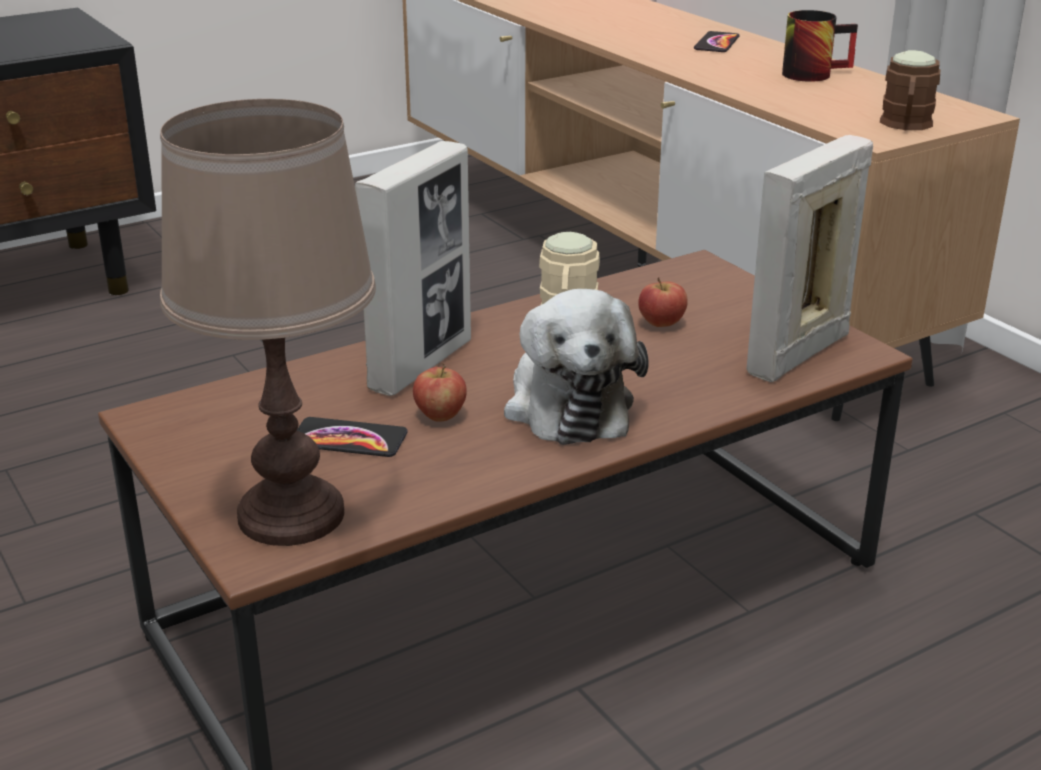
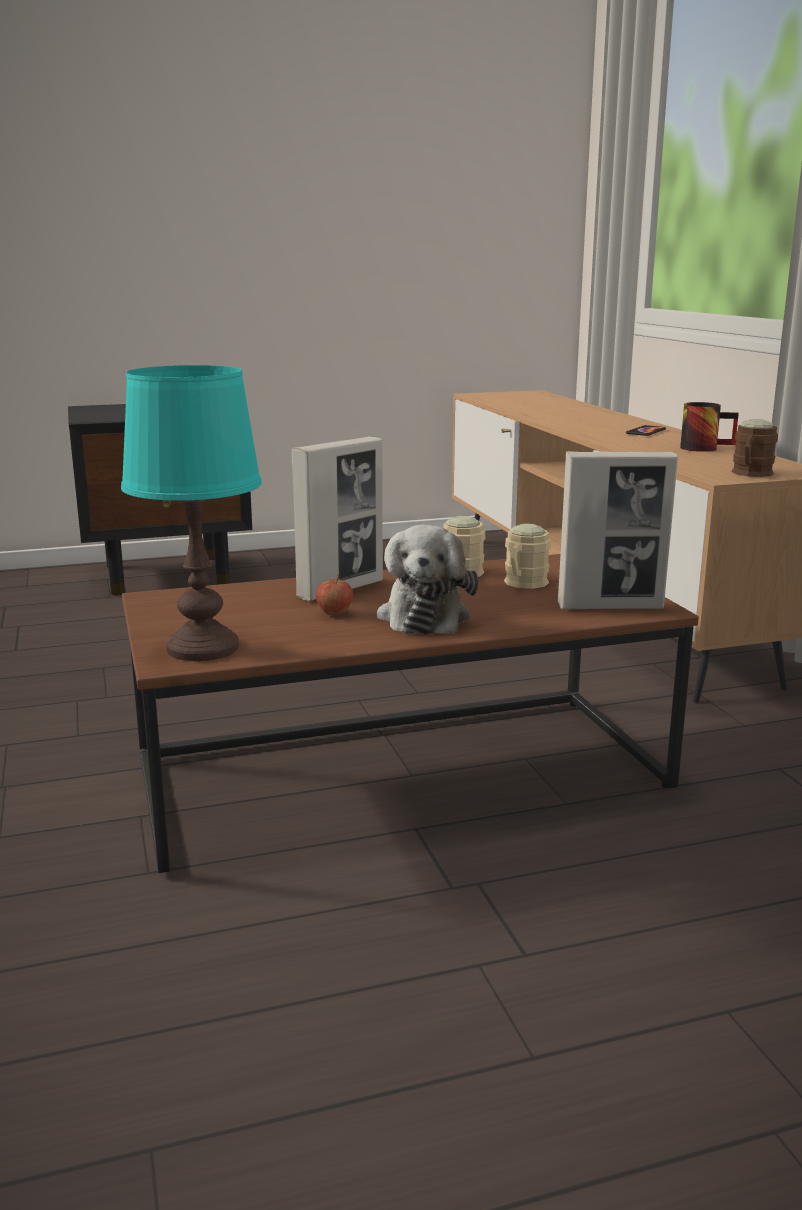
camera: 15 degrees right, 10 degrees down
(290, 514) = (203, 647): brown table lamp -> turquoise table lamp
(349, 439) = (266, 618): phone -> none
(661, 324) = (523, 584): apple -> beige mug
(797, 355) = (610, 607): picture frame -> picture frame turned 150 degrees counterclockwise

